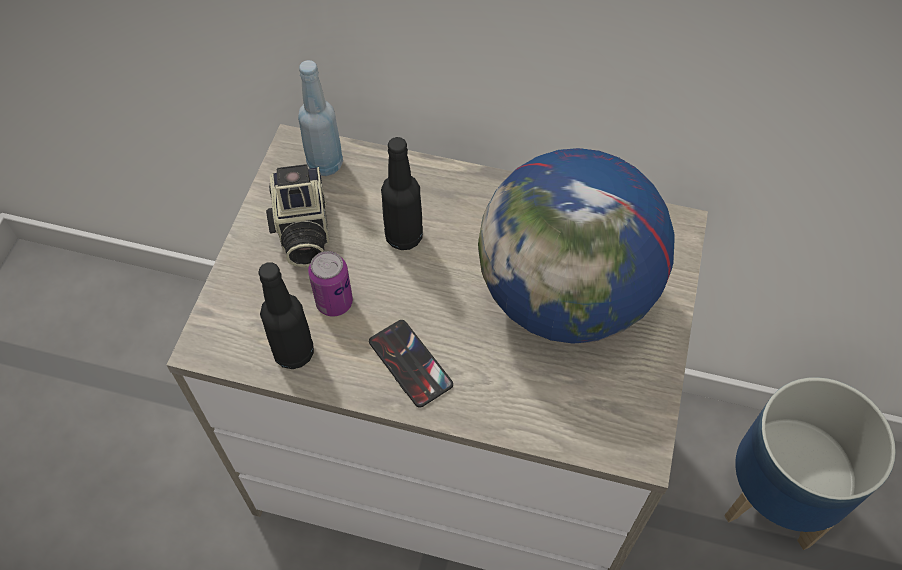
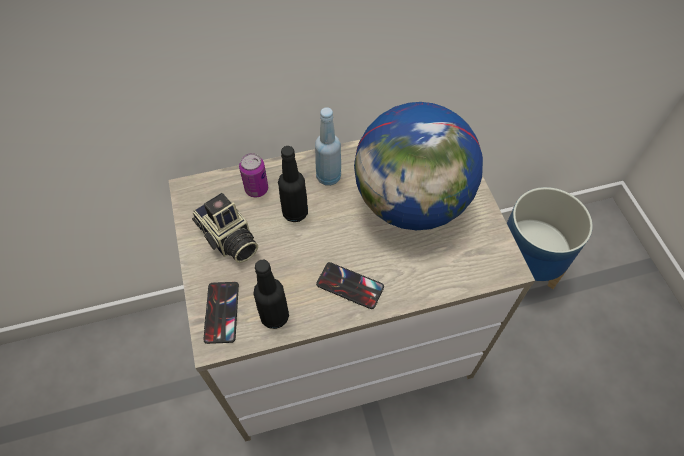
camera: 30 degrees left, 0 degrees up
(236, 315) = (221, 312): none -> phone
(325, 164) = (215, 191): blue bottle -> blue bottle (328, 177)
(334, 302) = (279, 273): can -> can (256, 189)

